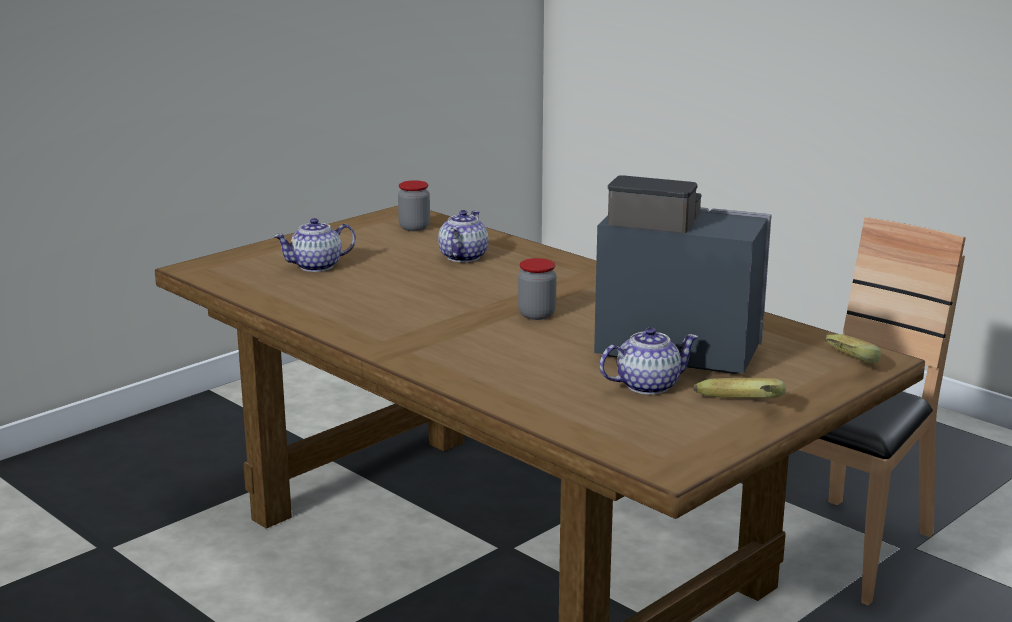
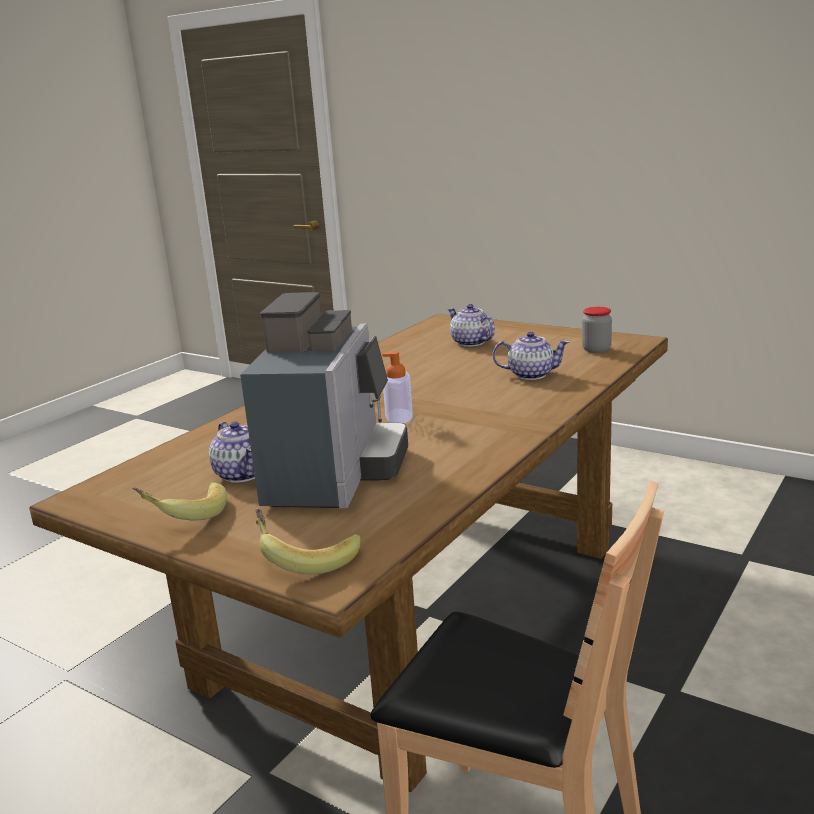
camera: 80 degrees right, 0 degrees up
(537, 314) = (399, 417): jar -> soap dispenser

